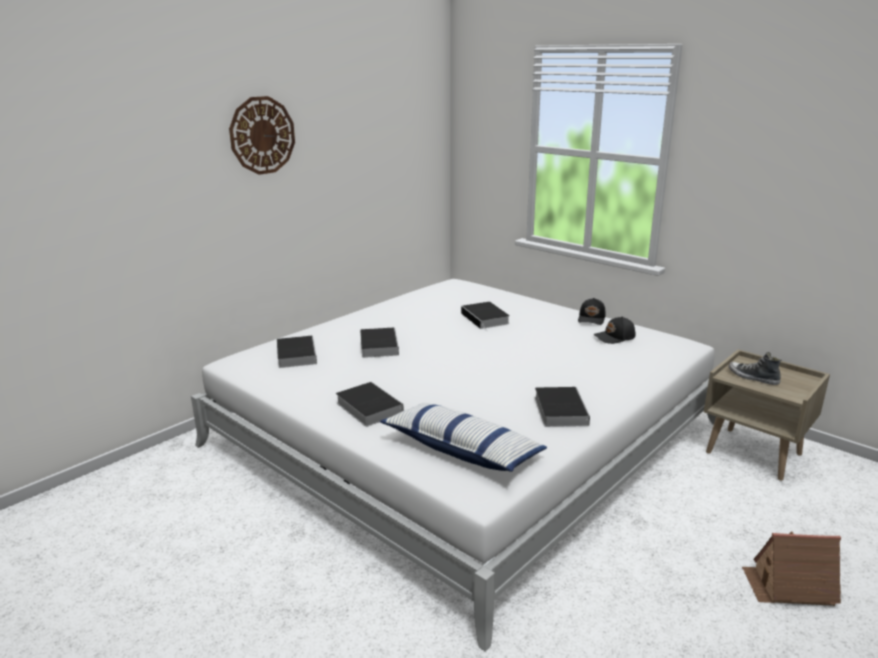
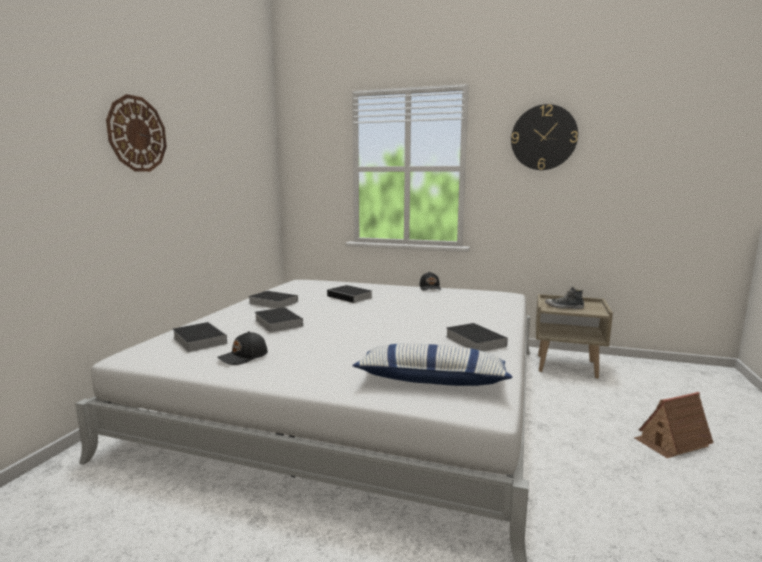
camera: 25 degrees left, 10 degrees down
(367, 407) = (311, 366): book -> book (271, 302)
(615, 337) = (459, 295): black cap -> black cap (244, 357)
(779, 129) = (543, 137): none -> wall clock

